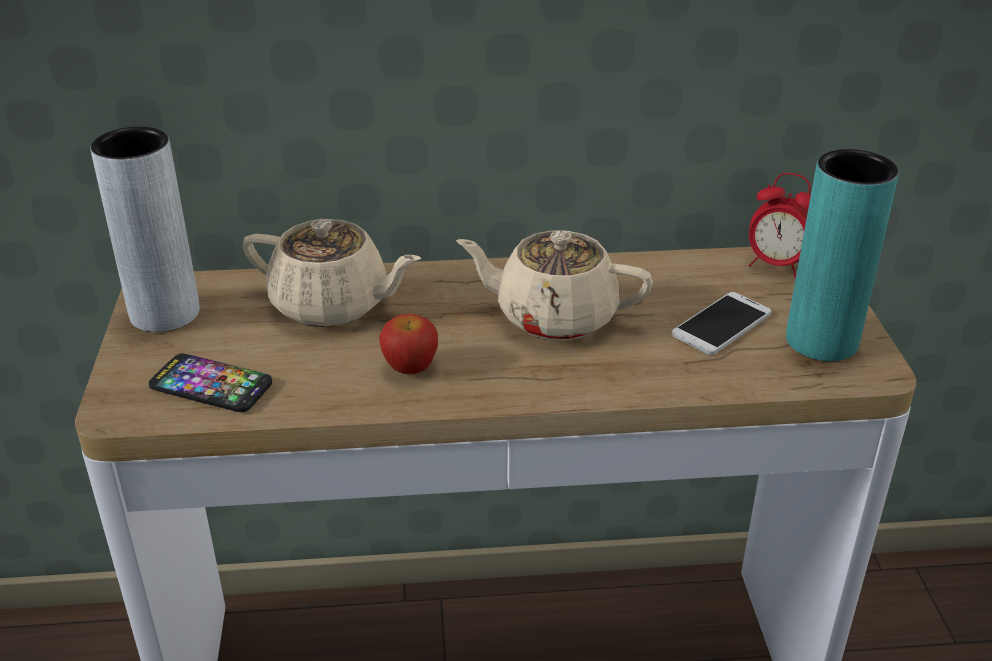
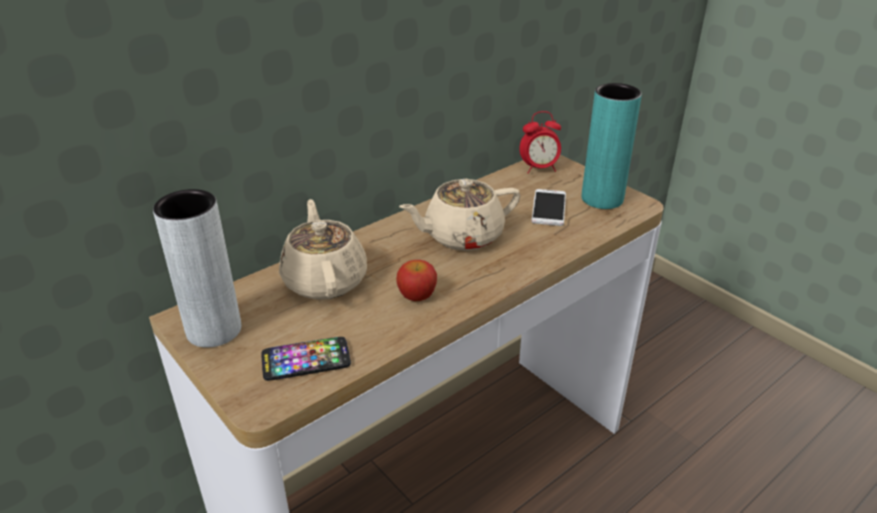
camera: 35 degrees left, 0 degrees up
(332, 305) = (325, 280): beige teapot -> beige teapot turned 90 degrees counterclockwise

